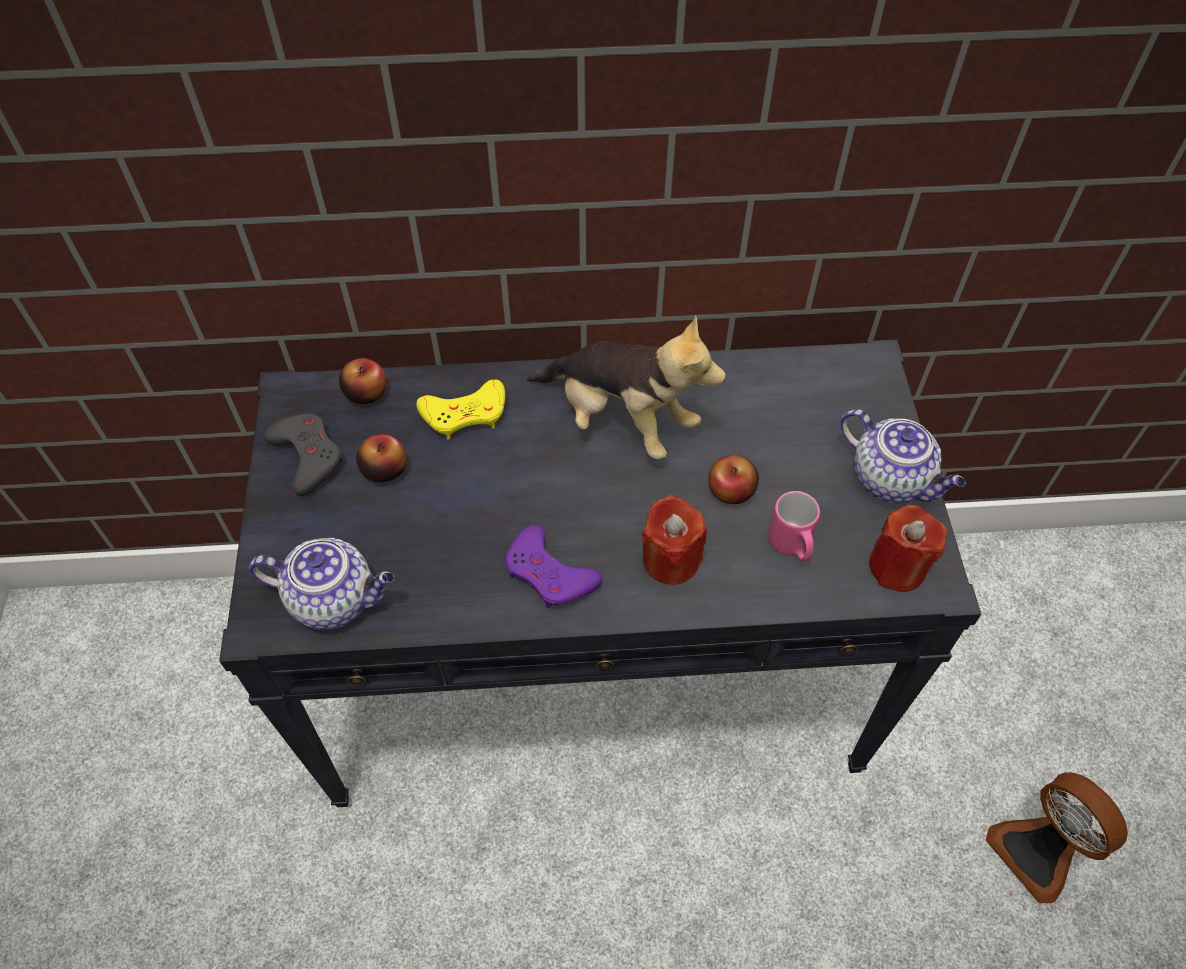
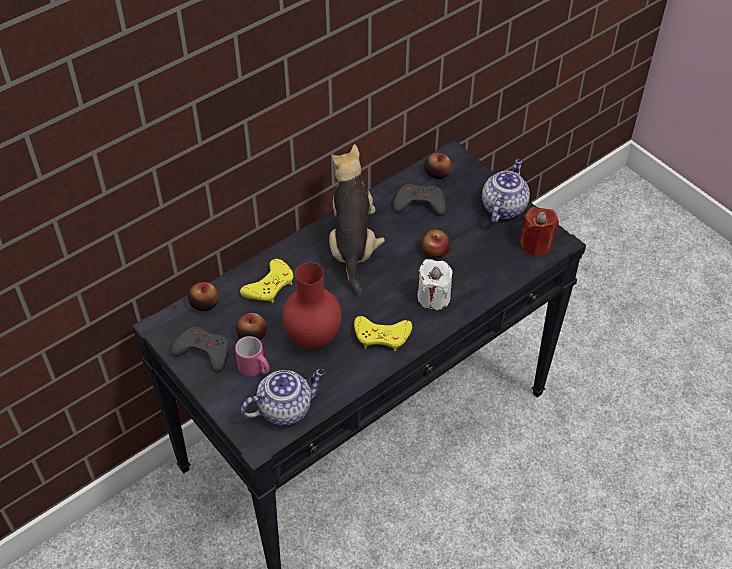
camera: 35 degrees left, 5 degrees down
(458, 521) = (314, 338): none -> red vase
(549, 574) = (382, 336): purple game controller -> yellow game controller
(621, 420) = (353, 246): plush toy -> plush toy turned 90 degrees counterclockwise
(670, 559) = (433, 297): red candle -> white candle
(766, 409) = (419, 204): none -> grey game controller
(792, 546) = (483, 260): pink mug -> pink mug (255, 369)
(830, 377) = (437, 173): none -> apple
(891, 480) = (503, 207): teapot -> teapot turned 75 degrees counterclockwise
(1037, 851) = (649, 379): fan -> none

